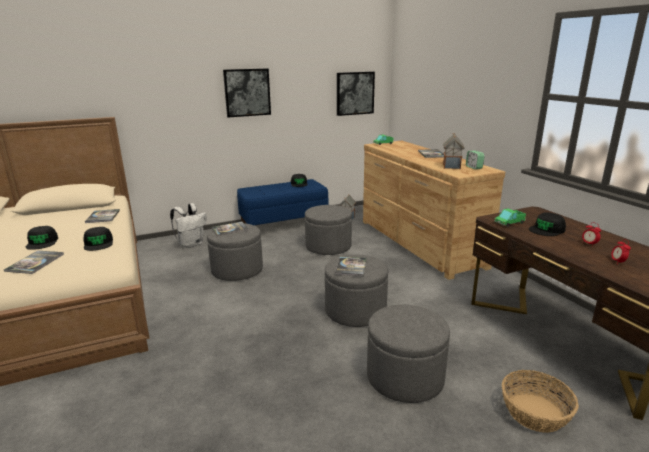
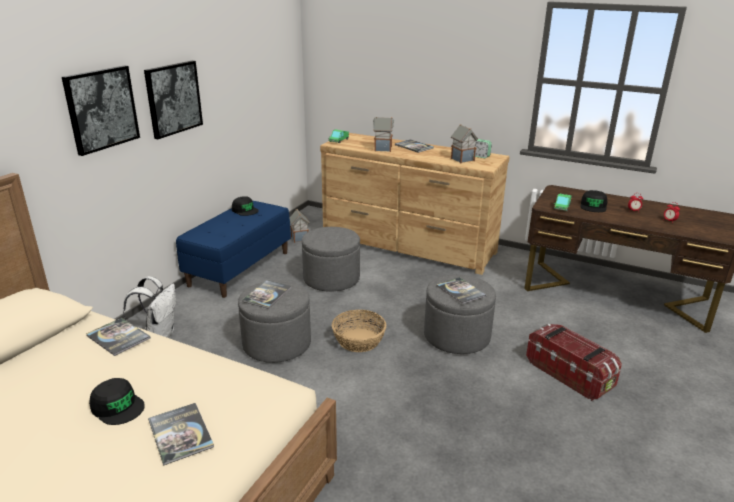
camera: 40 degrees left, 5 degrees up
(99, 243) = (206, 372): black cap -> none
(355, 93) = (275, 79): picture -> picture (101, 109)
(402, 152) = (382, 149): none -> toy house
(405, 377) = (569, 374): grey ottoman -> storage box
(534, 412) = (664, 356): basket -> basket (358, 340)

